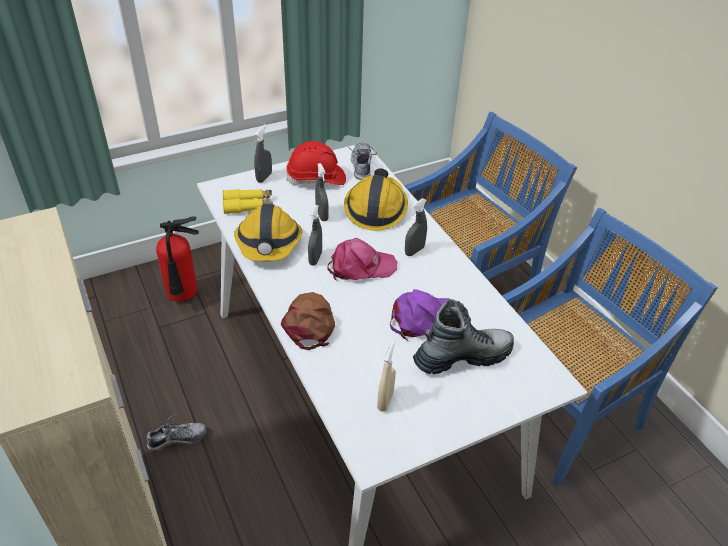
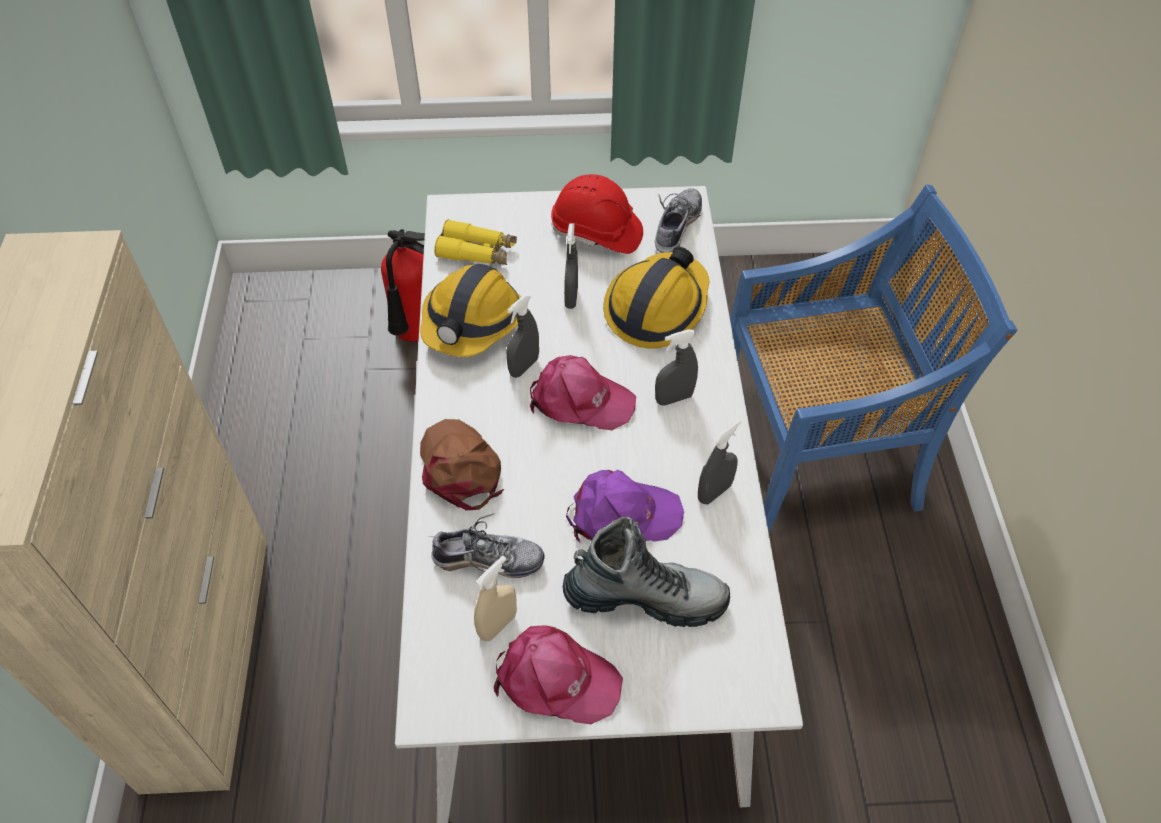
camera: 25 degrees right, 10 degrees up
(177, 439) = (320, 538): shoe -> shoe (488, 559)
(264, 177) = (523, 210): grey spray bottle -> grey spray bottle (714, 492)
(309, 323) = (460, 468): brown cap -> brown cap turned 45 degrees counterclockwise
(438, 417) = (555, 679): none -> pink cap
(558, 410) = (864, 692): blue chair -> none

